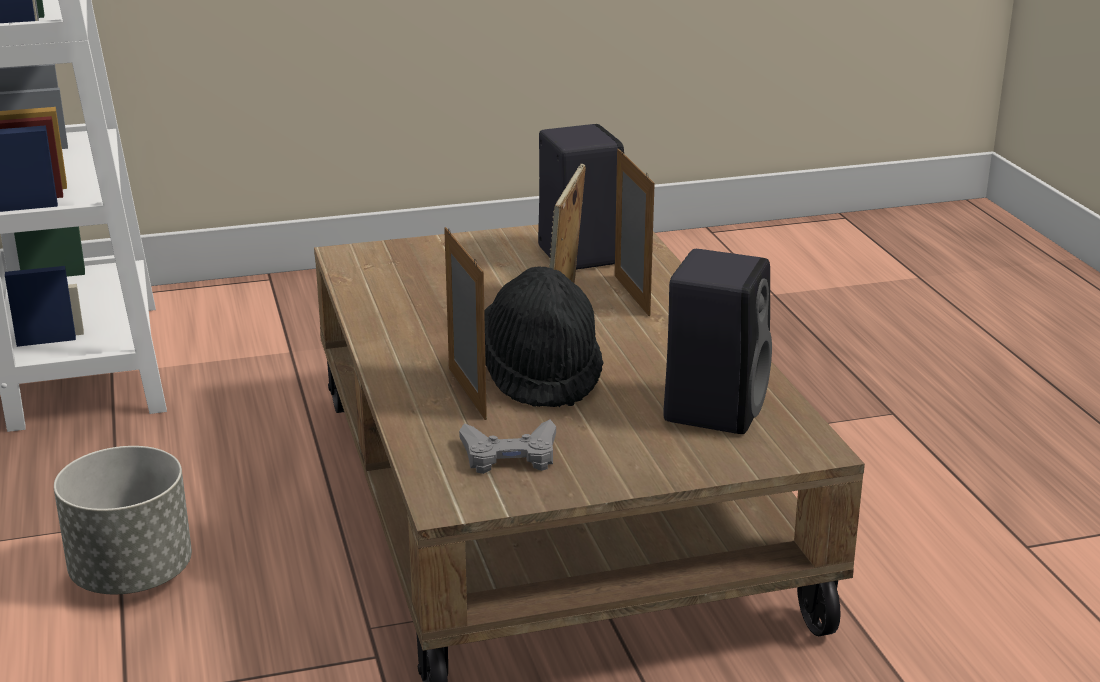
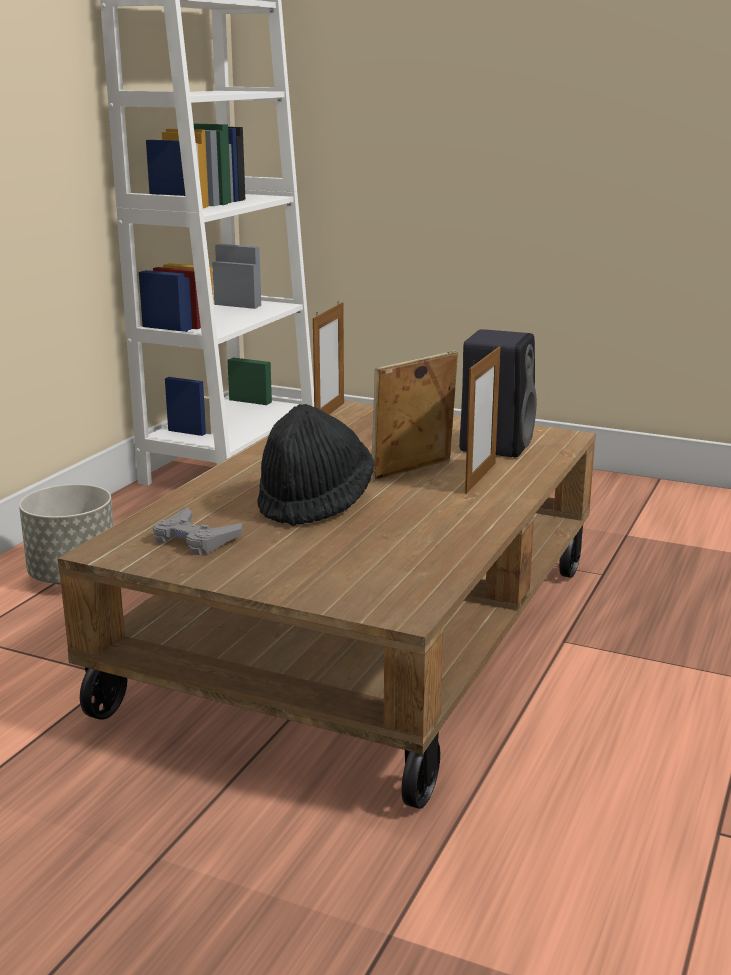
camera: 40 degrees right, 5 degrees down
(466, 393) = (246, 498): picture frame -> picture frame (329, 413)
(715, 407) = (389, 561): black speaker -> none

